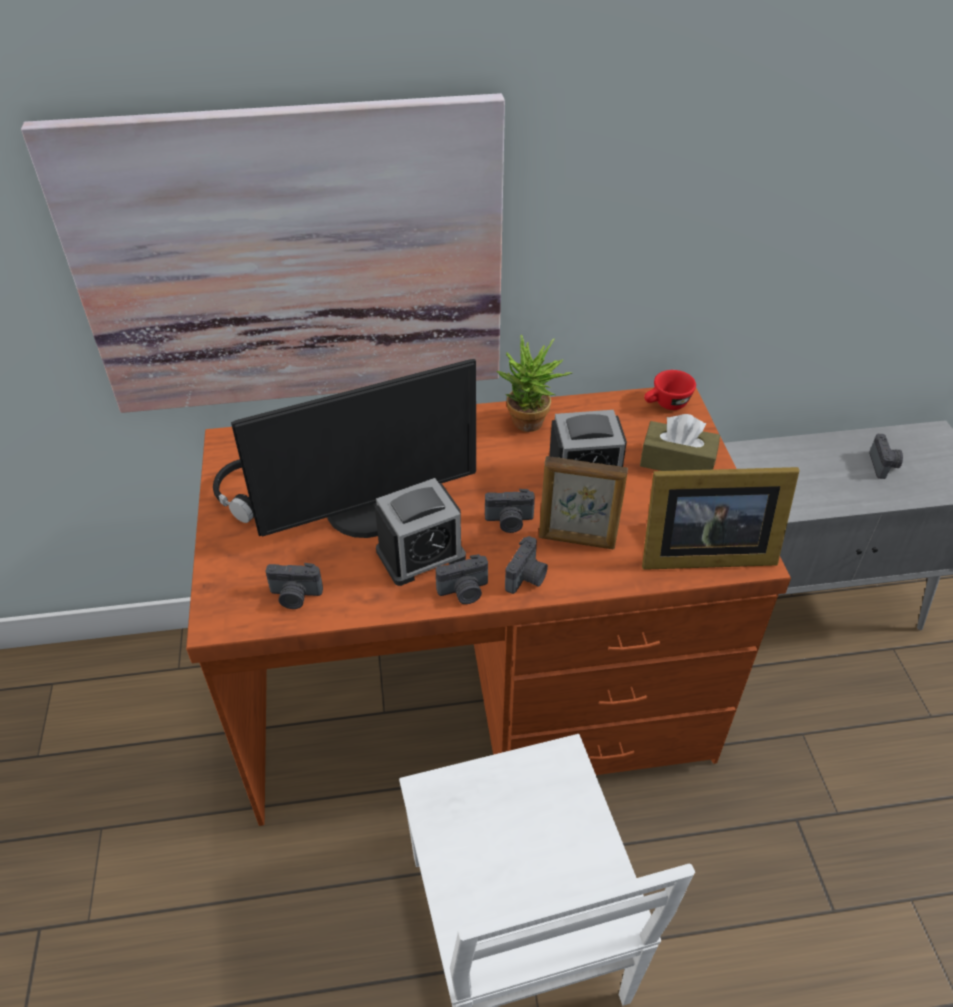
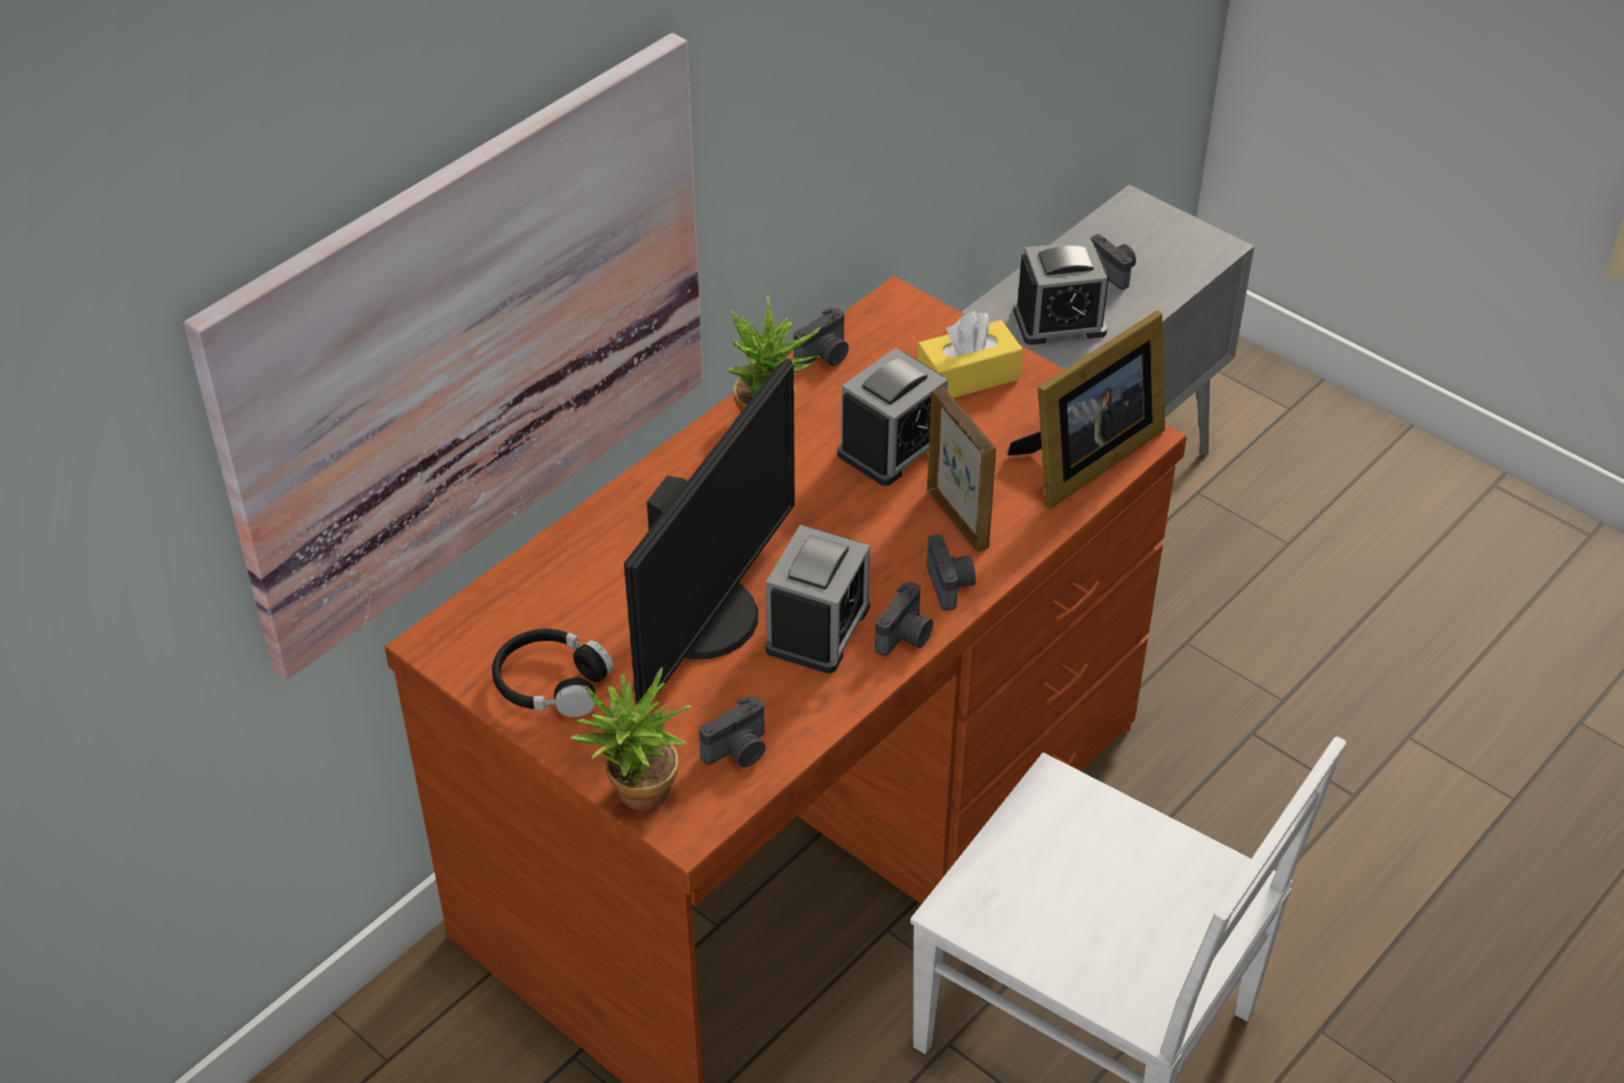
camera: 40 degrees left, 0 degrees up
(214, 586) = (637, 798): none -> potted plant
(509, 522) = (870, 539): camera -> camera (825, 356)
(577, 541) = (958, 518): picture frame -> picture frame turned 90 degrees counterclockwise
(666, 404) = (891, 317): red cup -> none
(677, 462) = (968, 376): brown tissue box -> yellow tissue box
(815, 476) = (1059, 321): none -> alarm clock

